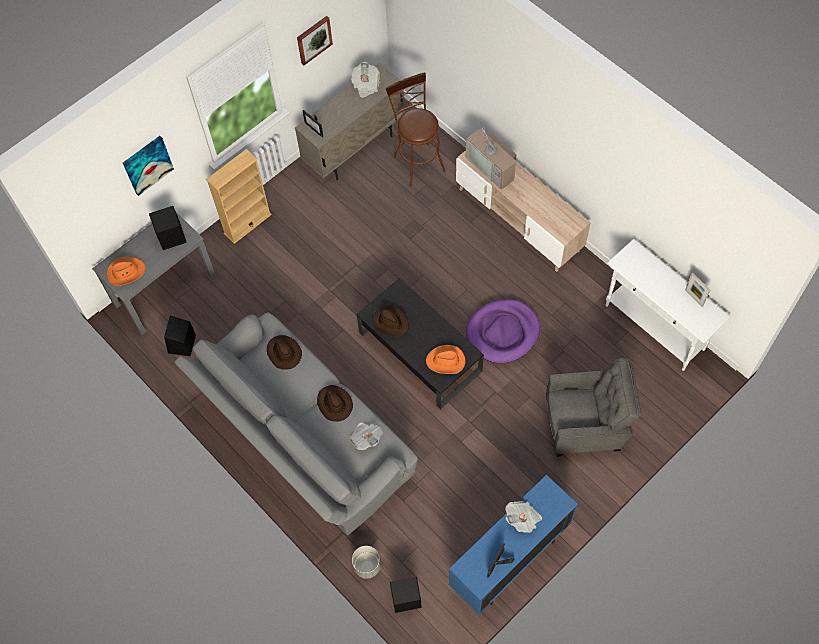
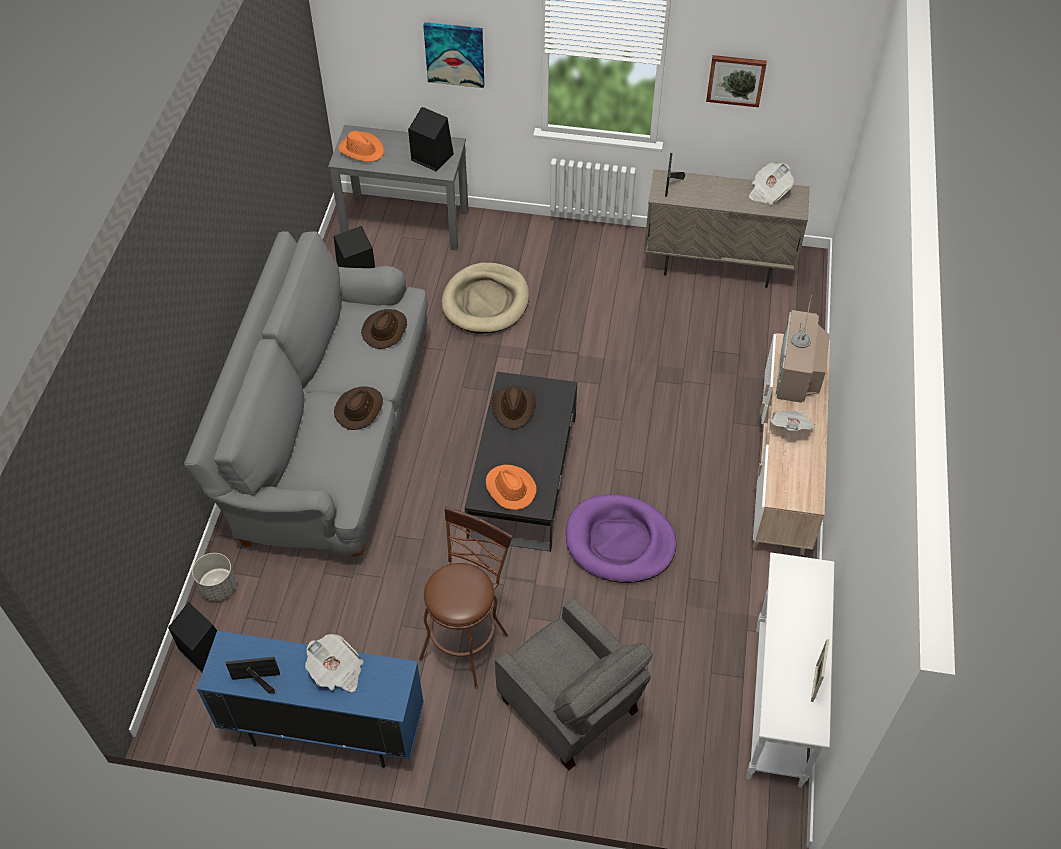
camera: 50 degrees right, 10 degrees down
(247, 224) = (540, 237): beige bookcase -> none
(273, 287) = (486, 301): none -> beige dog bed
(366, 438) = (339, 462): newspaper -> newspaper (790, 427)
(417, 161) = (760, 327): brown stool -> brown stool (467, 641)

